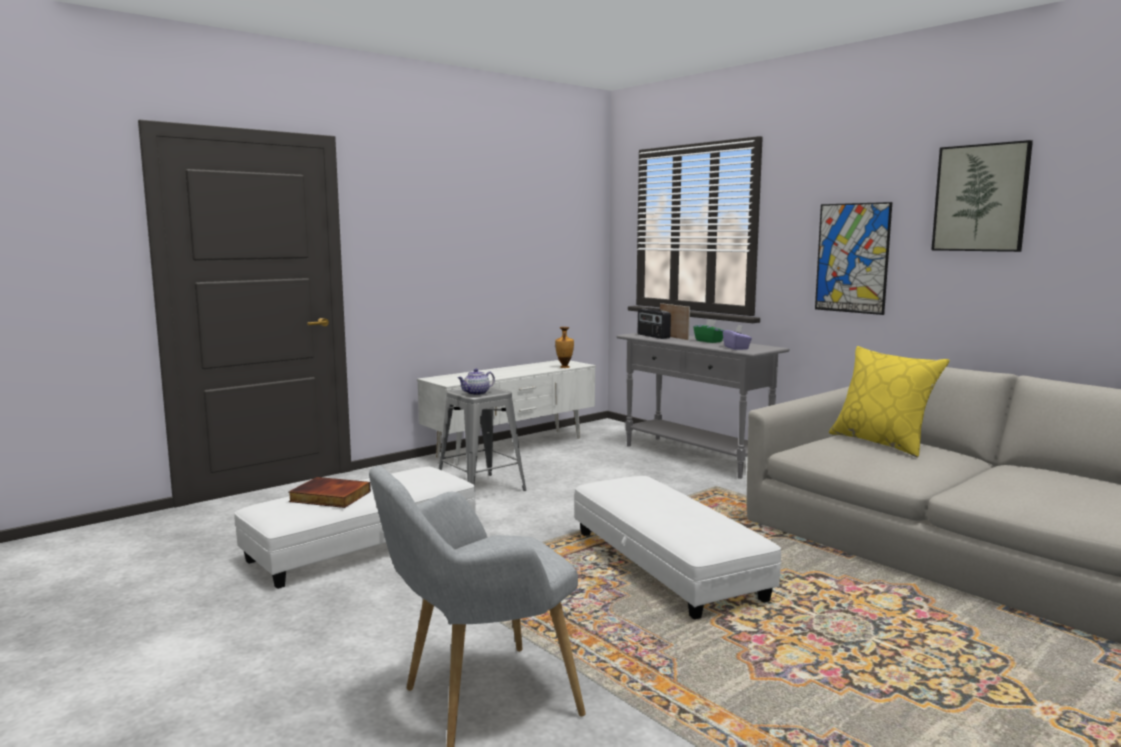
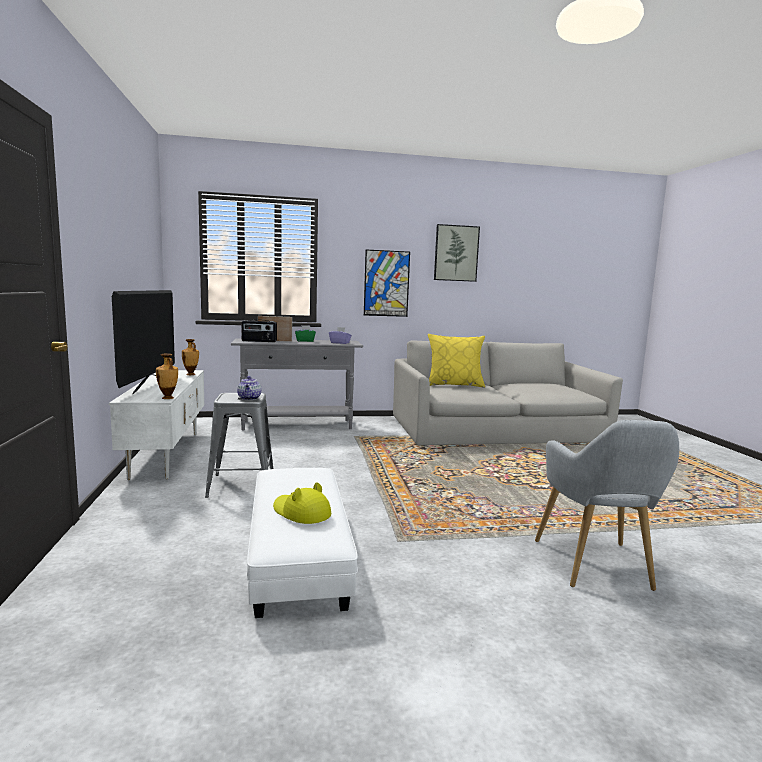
camera: 60 degrees left, 0 degrees up
(329, 497) = (301, 512): book -> yellow hat
(457, 383) = (168, 398): none -> vase
(492, 371) = (148, 385): none -> television
(666, 565) = (453, 478): white ottoman -> none

